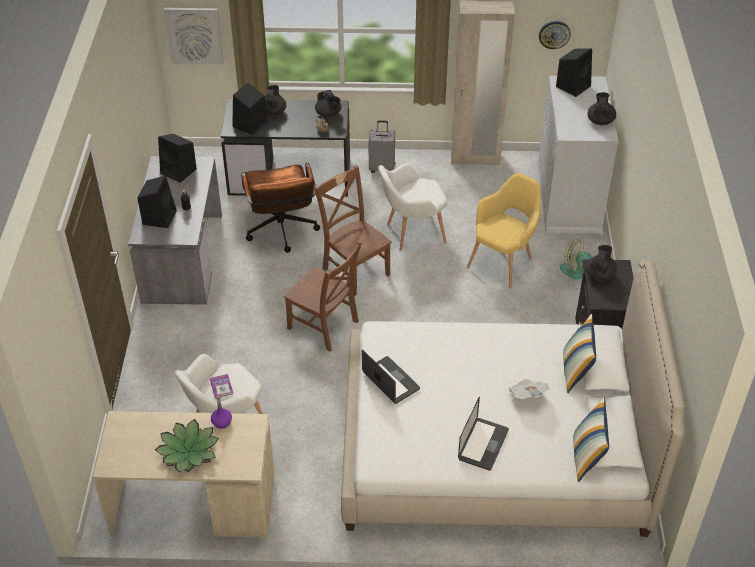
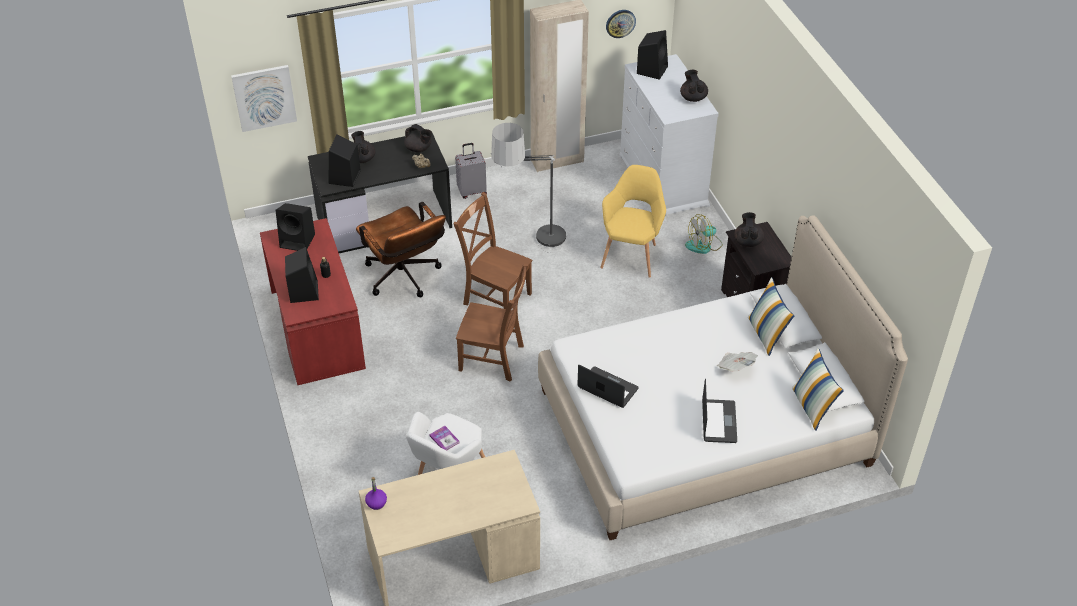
camera: 20 degrees left, 0 degrees up
(182, 257) = (316, 329): grey desk -> red desk
(188, 451) = (458, 505): potted plant -> none
(222, 422) = (475, 469): purple bottle -> purple bottle (376, 503)
(411, 233) = (532, 248): white armchair -> floor lamp

